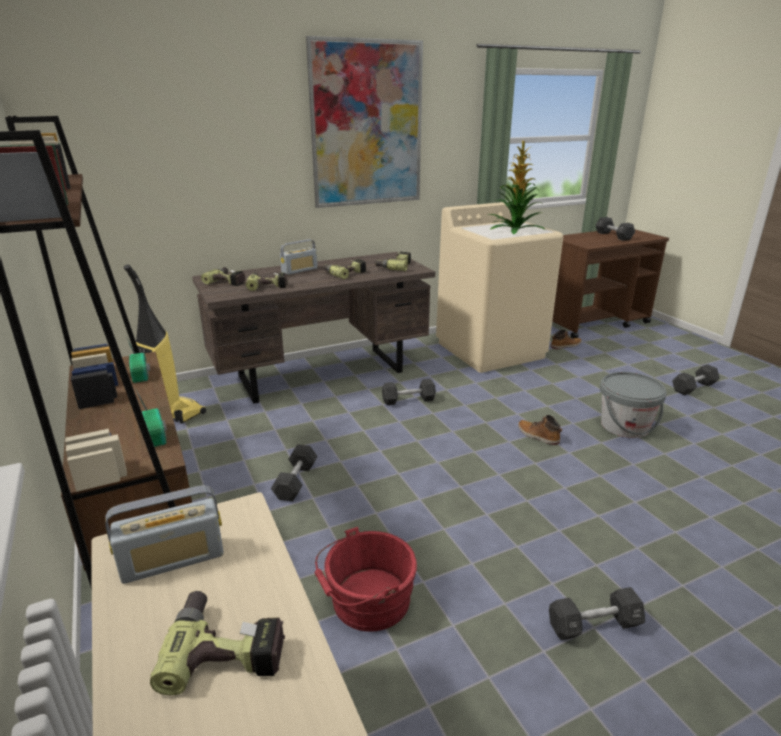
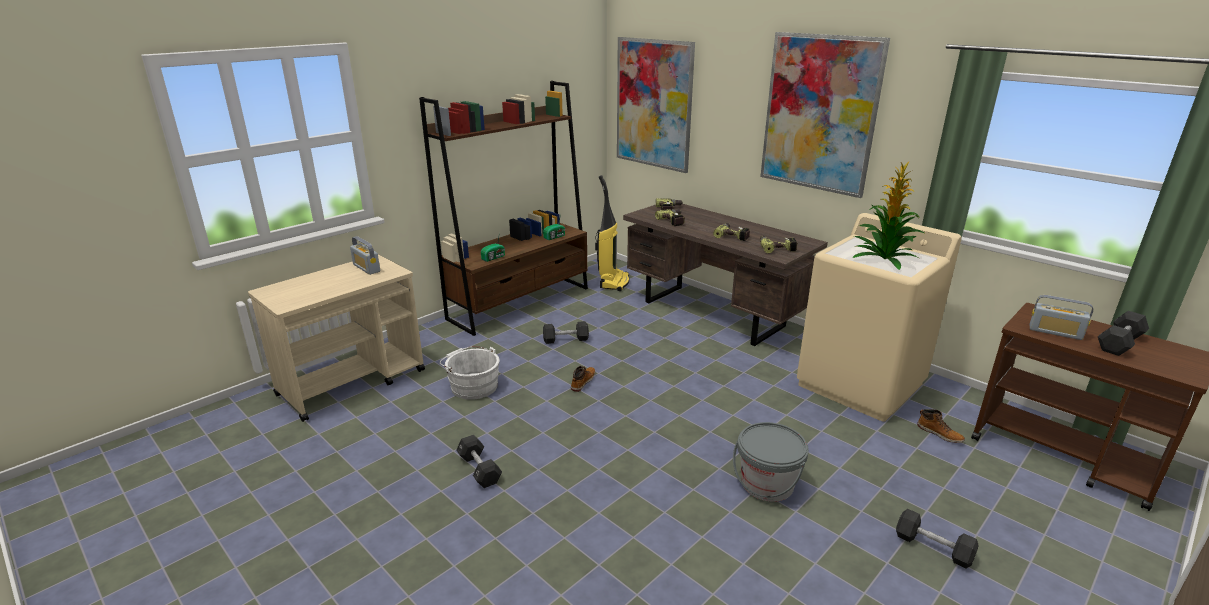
camera: 70 degrees right, 0 degrees up
(129, 150) = (653, 104): none -> picture
(227, 646) = (325, 285): power drill -> none
(299, 270) = (720, 222): radio -> radio (1055, 332)
(366, 601) = (472, 385): red bucket -> white bucket
(408, 400) = (706, 358): black dumbbell -> none
(537, 436) = (700, 430): boot -> boot (582, 382)

